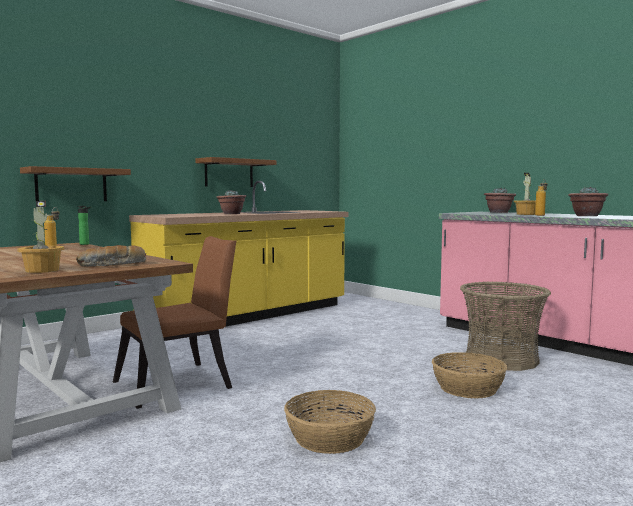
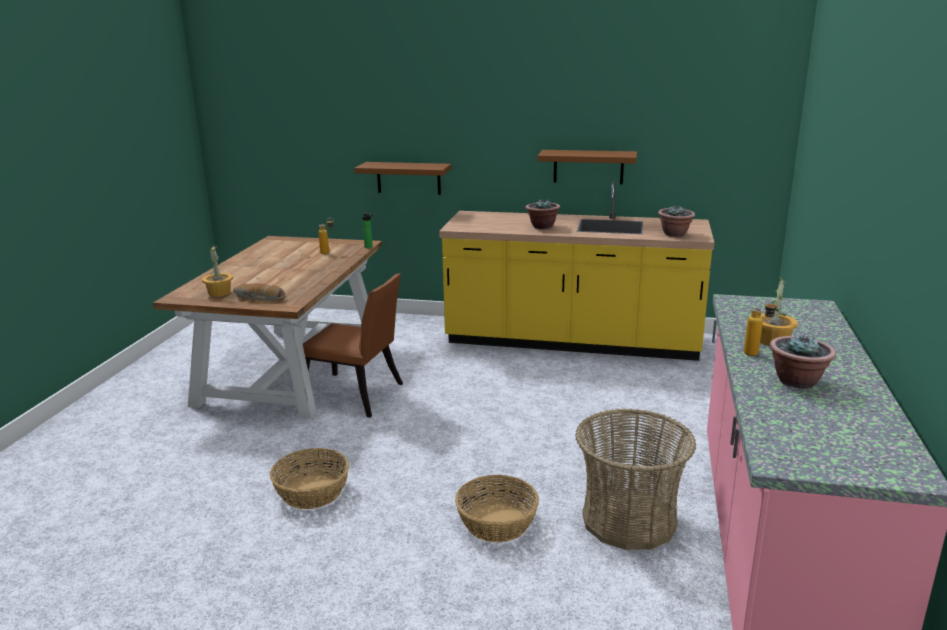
camera: 55 degrees right, 15 degrees up
(499, 212) = (806, 318): potted plant -> potted plant (675, 234)

